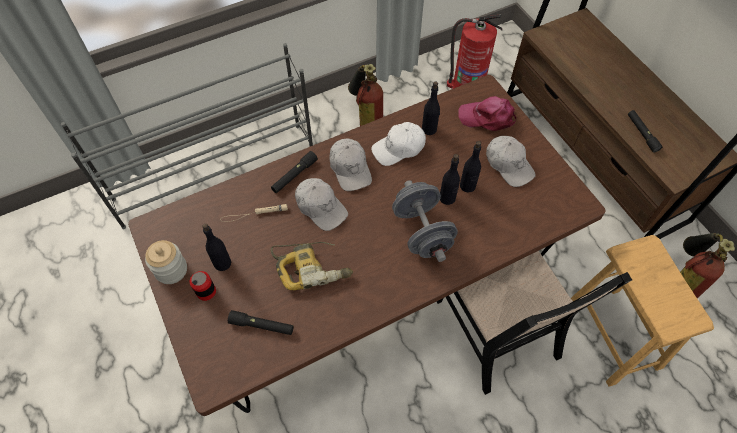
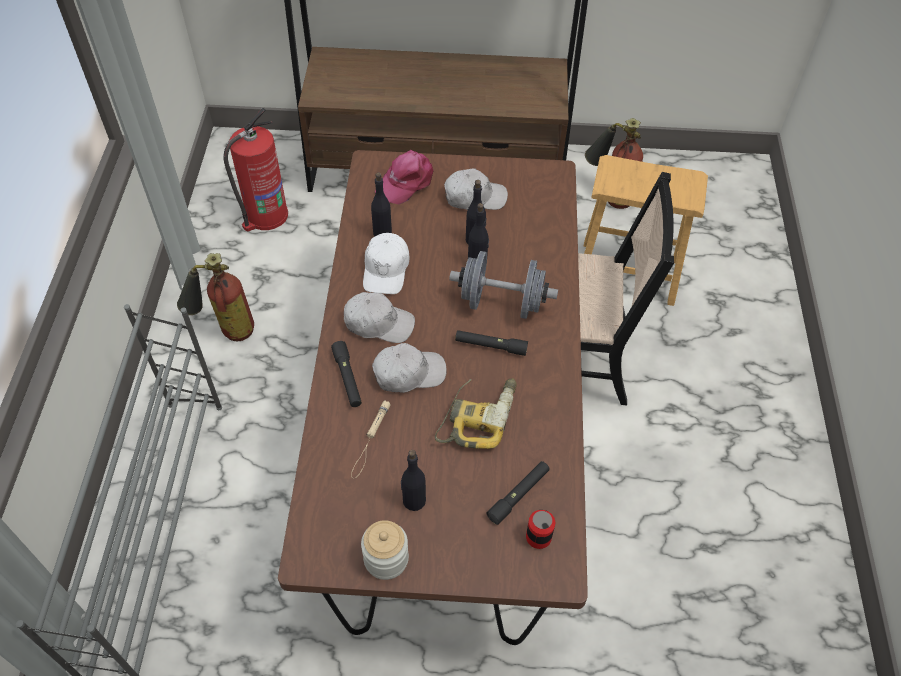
camera: 60 degrees left, 5 degrees down
(206, 292) = (441, 533): can -> can (538, 537)
(642, 133) = (491, 100): black flashlight -> black flashlight (490, 346)

